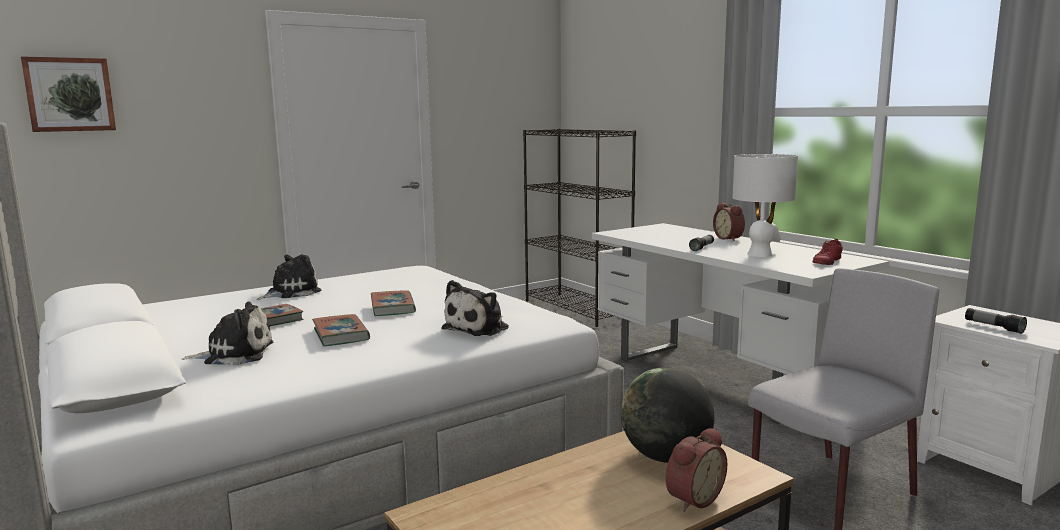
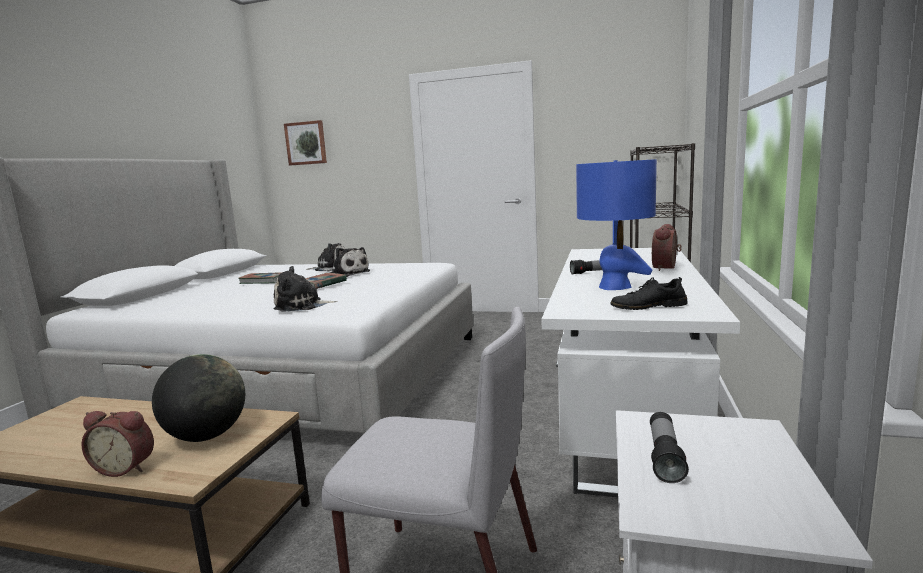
camera: 50 degrees right, 0 degrees up
(235, 354) = (199, 294): plush toy -> plush toy (348, 274)
(341, 334) = (252, 294): book -> none
(760, 254) = (615, 287): white table lamp -> blue table lamp
(827, 261) = (648, 306): red shoe -> black shoe

